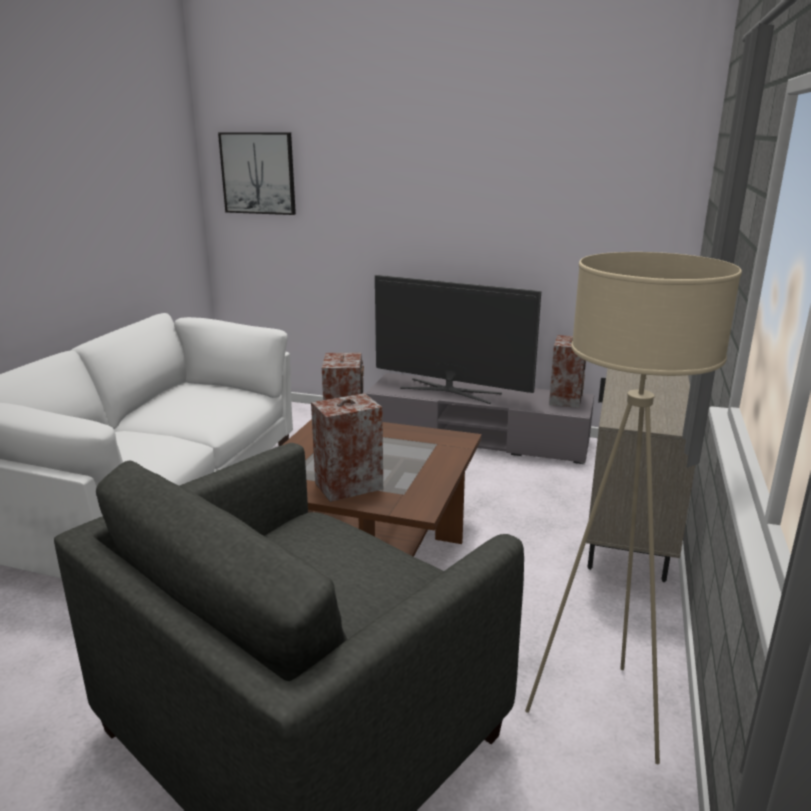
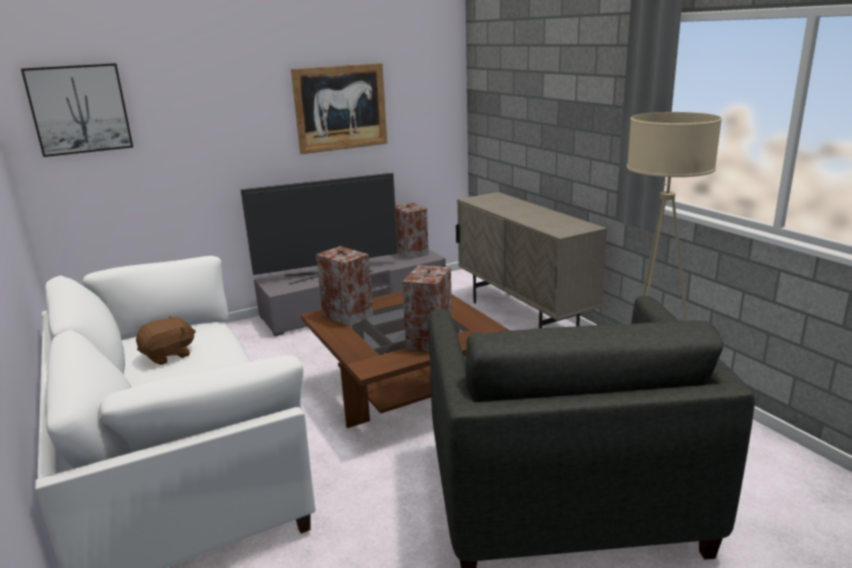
camera: 45 degrees left, 0 degrees up
(179, 406) = (168, 355): none -> brown plush toy
(512, 202) = (340, 108): none -> picture

